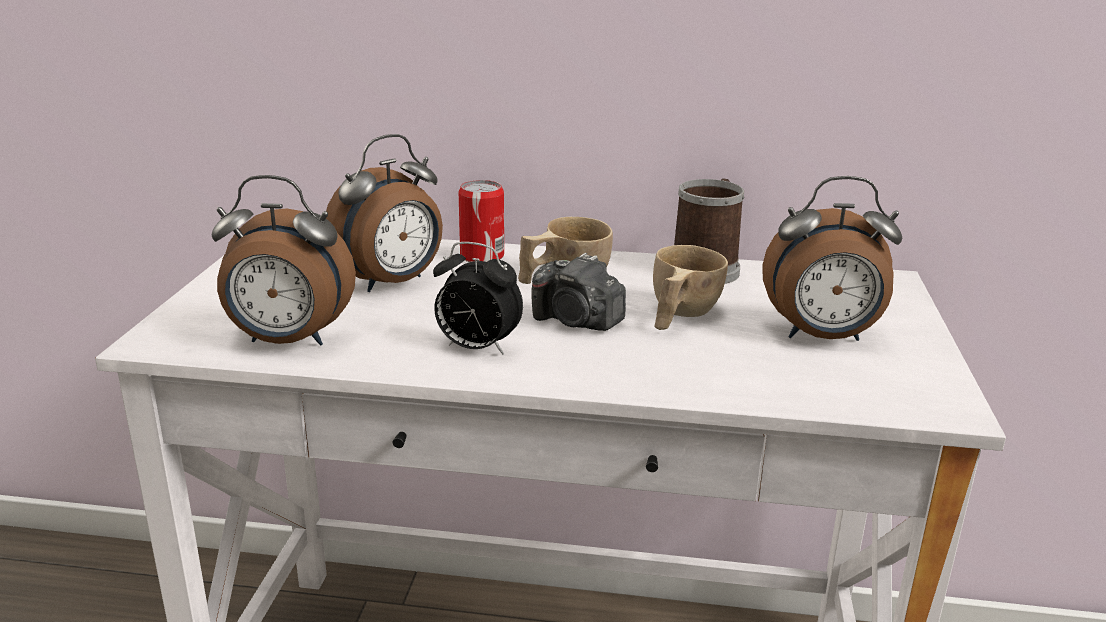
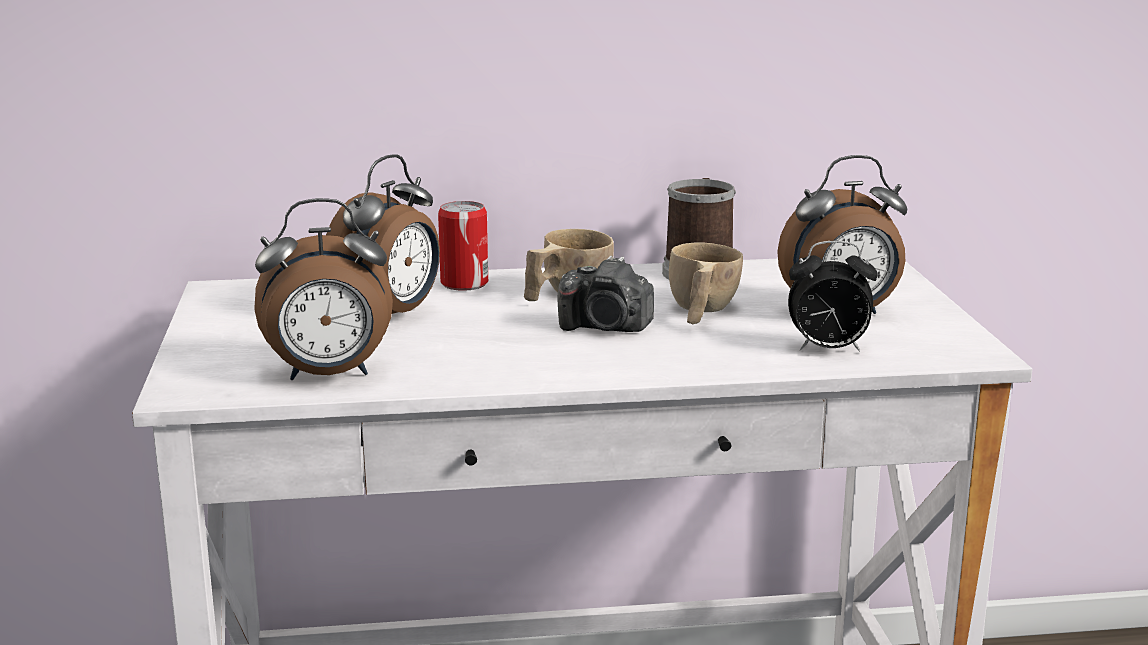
camera: 15 degrees left, 5 degrees down
(476, 348) = (525, 359): alarm clock -> alarm clock (828, 350)

